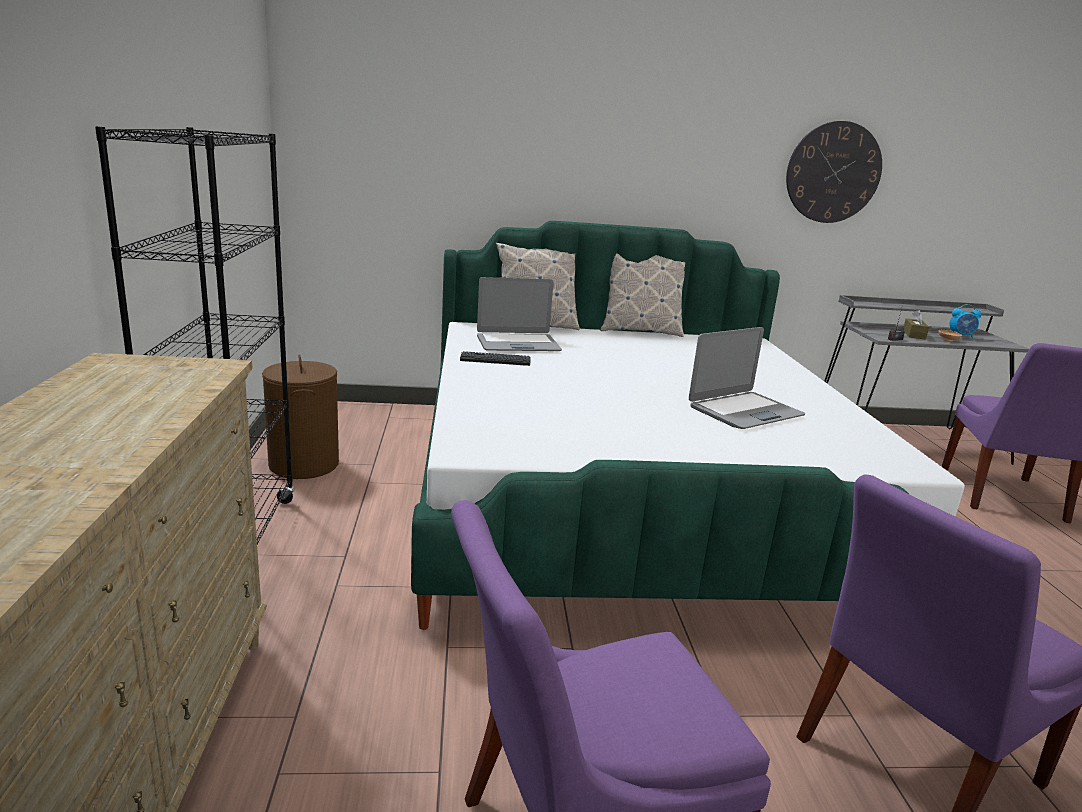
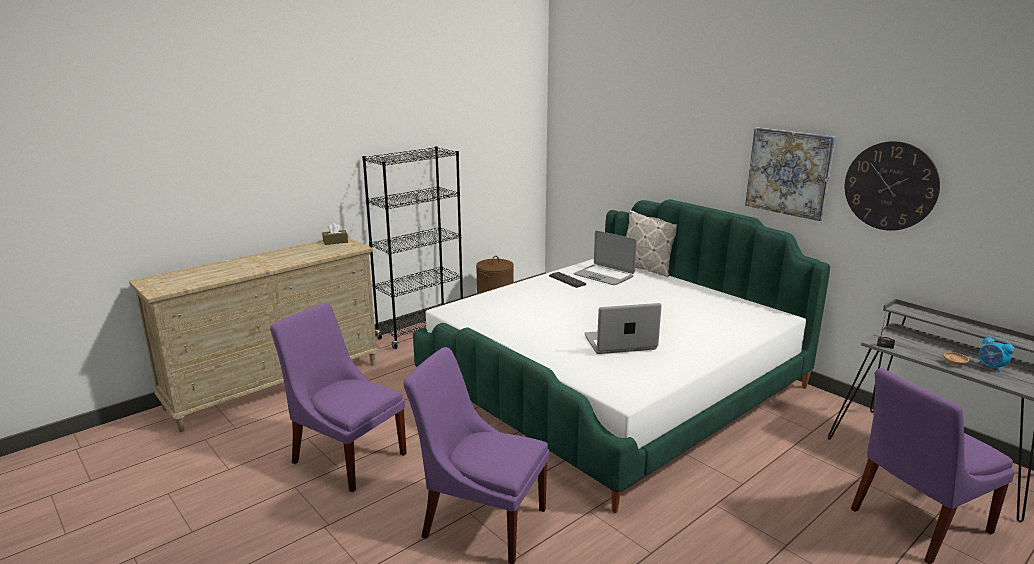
camera: 55 degrees right, 0 degrees up
(640, 330) = (712, 288): pillow -> none
(719, 167) = (788, 172): none -> picture
(744, 411) = (620, 343): laptop -> laptop turned 150 degrees clockwise
(914, 335) = (928, 350): brown tissue box -> brown tissue box (335, 242)

